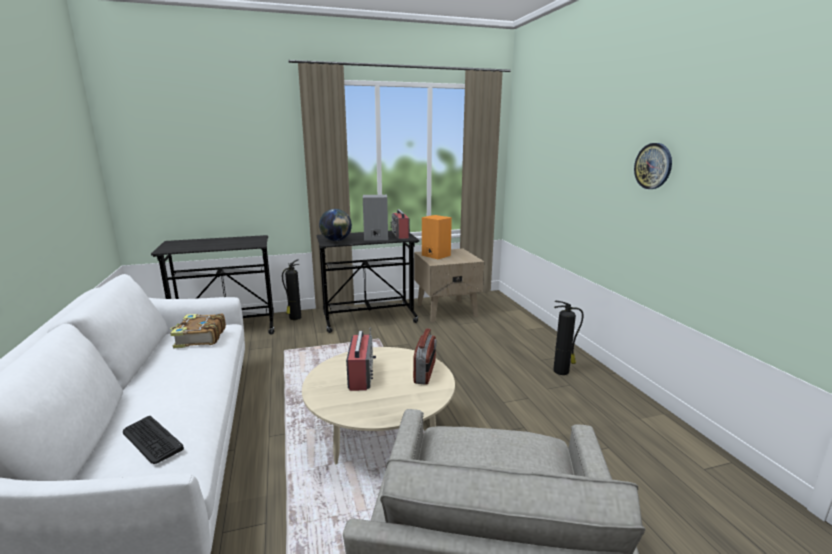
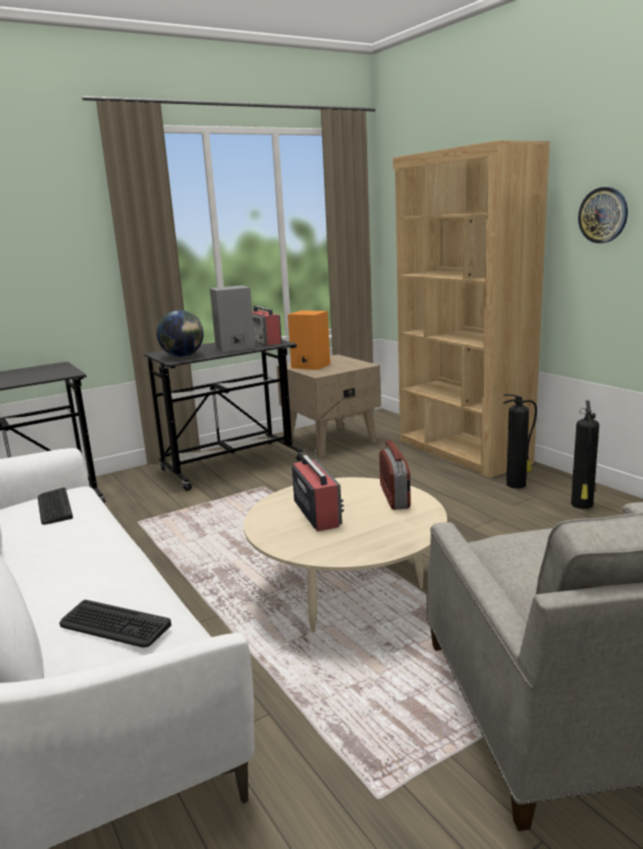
camera: 15 degrees left, 0 degrees up
(199, 338) = (54, 507): book -> keyboard
(294, 318) = (121, 481): fire extinguisher -> fire extinguisher (582, 505)
(536, 335) = (462, 451): none -> brown bookcase

